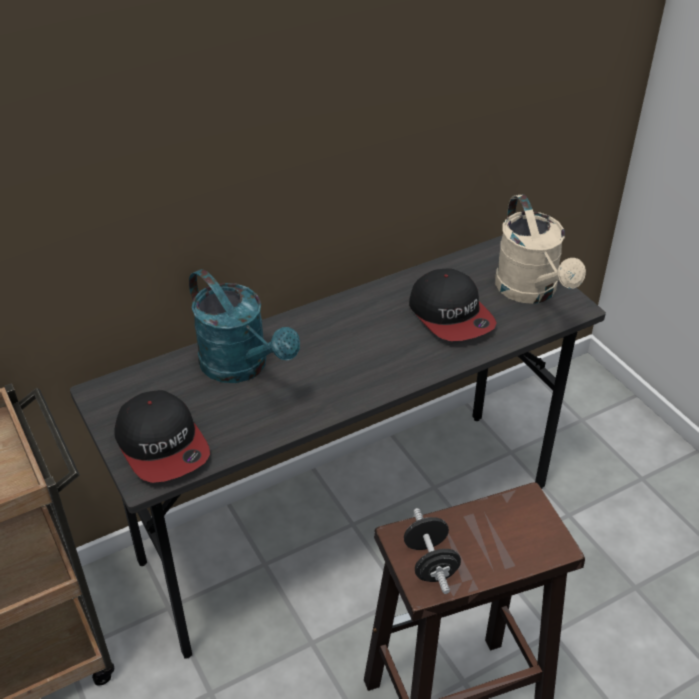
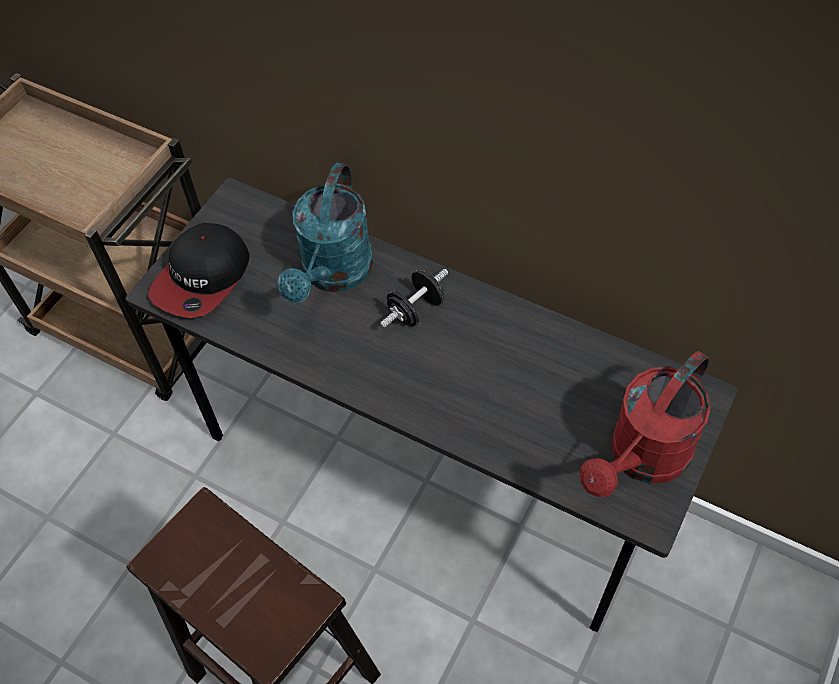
camera: 60 degrees right, 15 degrees up
(430, 563) = (185, 552): black dumbbell -> black dumbbell (415, 310)
(451, 315) = (538, 401): cap -> none
(531, 292) = (641, 459): beige watering can -> red watering can

